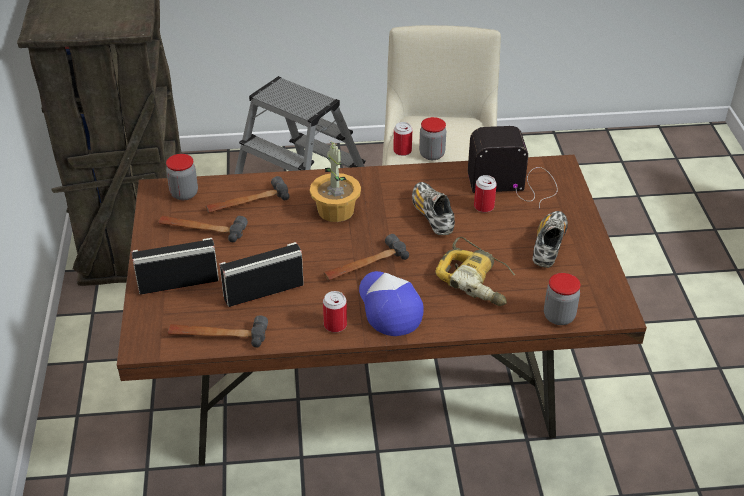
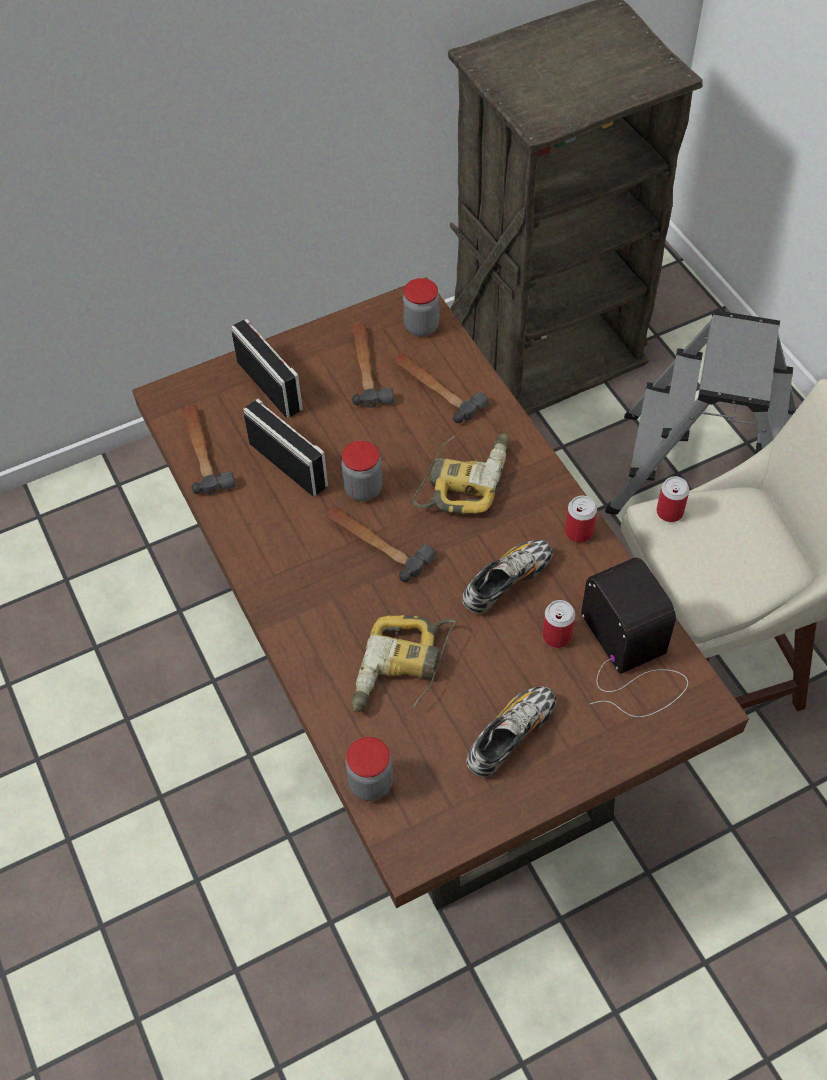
camera: 70 degrees right, 15 degrees up
(335, 211) = (464, 478): potted plant -> power drill
(335, 325) = (260, 551): can -> can (578, 532)
(388, 307) = (311, 592): cap -> none
(432, 154) = (682, 548): jar -> jar (363, 489)
(549, 246) = (510, 736): shoe -> shoe turned 45 degrees counterclockwise

